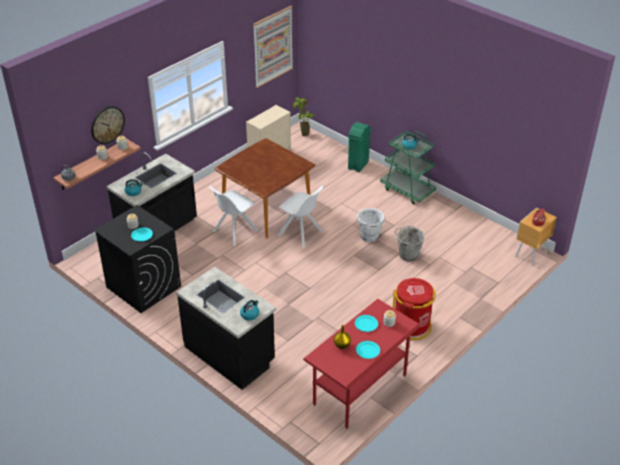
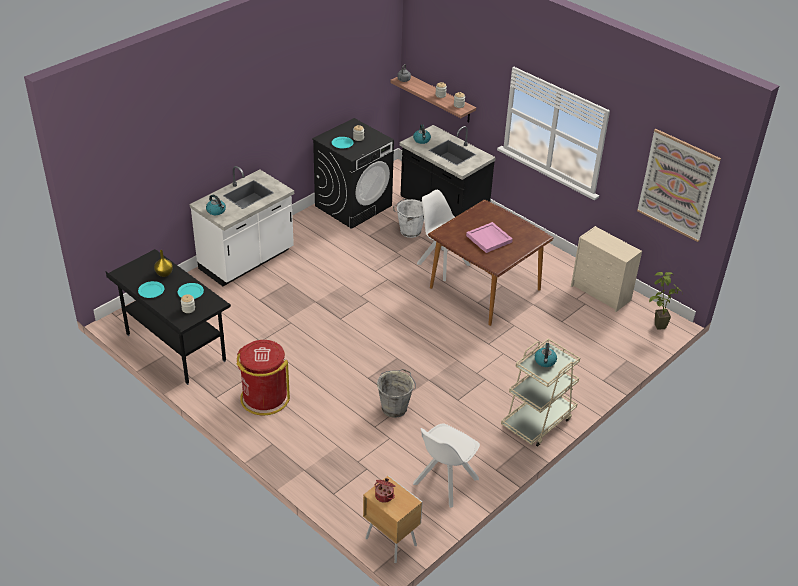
camera: 90 degrees right, 0 degrees up
(107, 124) = (462, 73): wall clock -> none
(230, 354) = (247, 261): black counter -> white counter
(270, 166) = (489, 239): none -> pink tray
(301, 233) = (439, 315): white chair -> white chair (444, 482)
(358, 165) = (592, 374): green trash can -> none
(360, 390) = (175, 348): red desk -> black desk
(369, 236) = (433, 374): white bucket -> white bucket (409, 231)
(407, 190) = (538, 421): green cart -> beige cart

